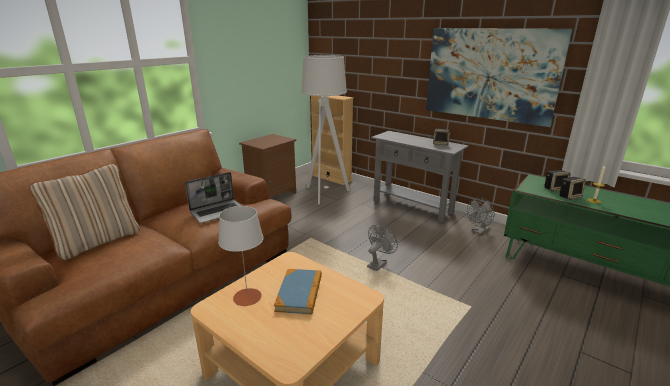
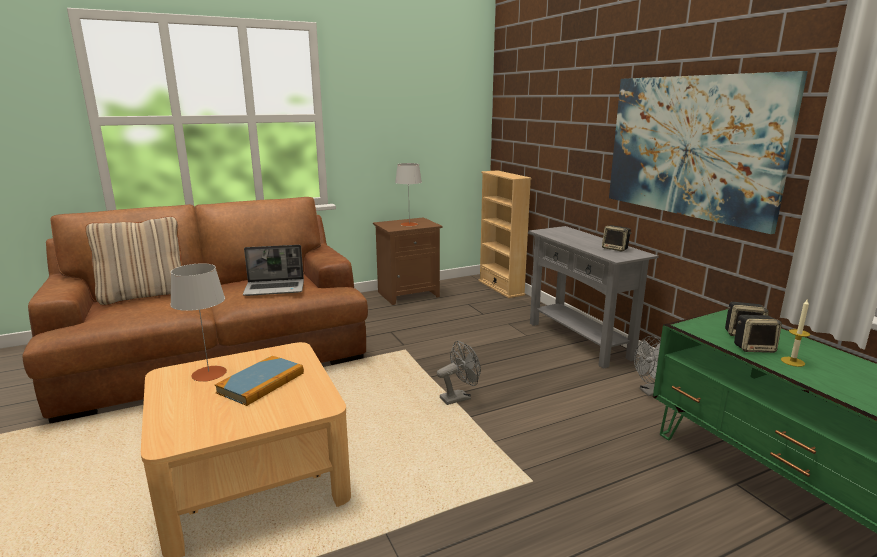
camera: 25 degrees right, 5 degrees down
(270, 141) = (409, 224): none -> grey table lamp
(325, 194) = (474, 304): grey floor lamp -> none

